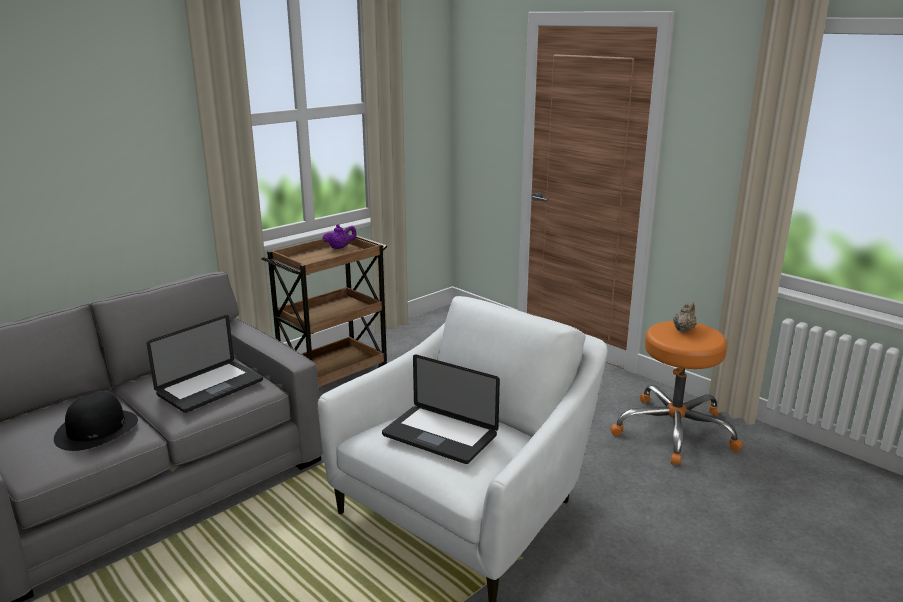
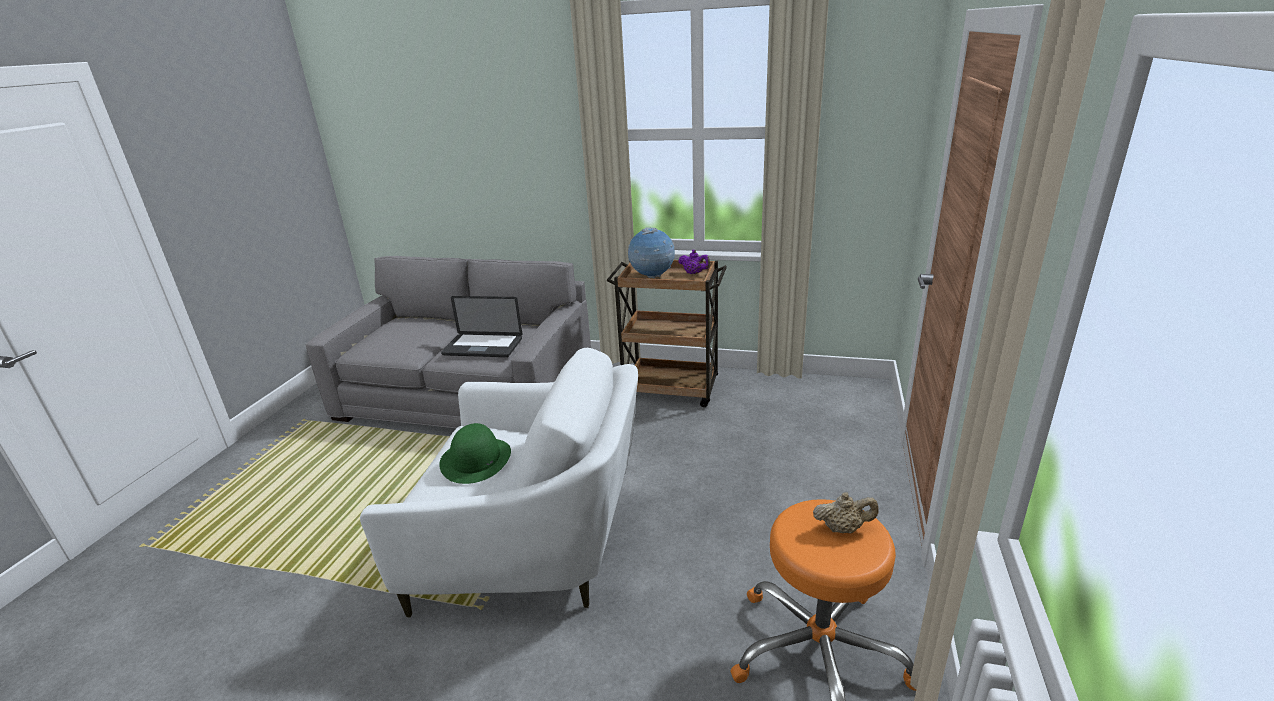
camera: 60 degrees right, 5 degrees up
(96, 429) = (405, 342): black hat -> none
(315, 260) = (652, 277): none -> globe
(439, 435) = (476, 460): laptop -> green hat

